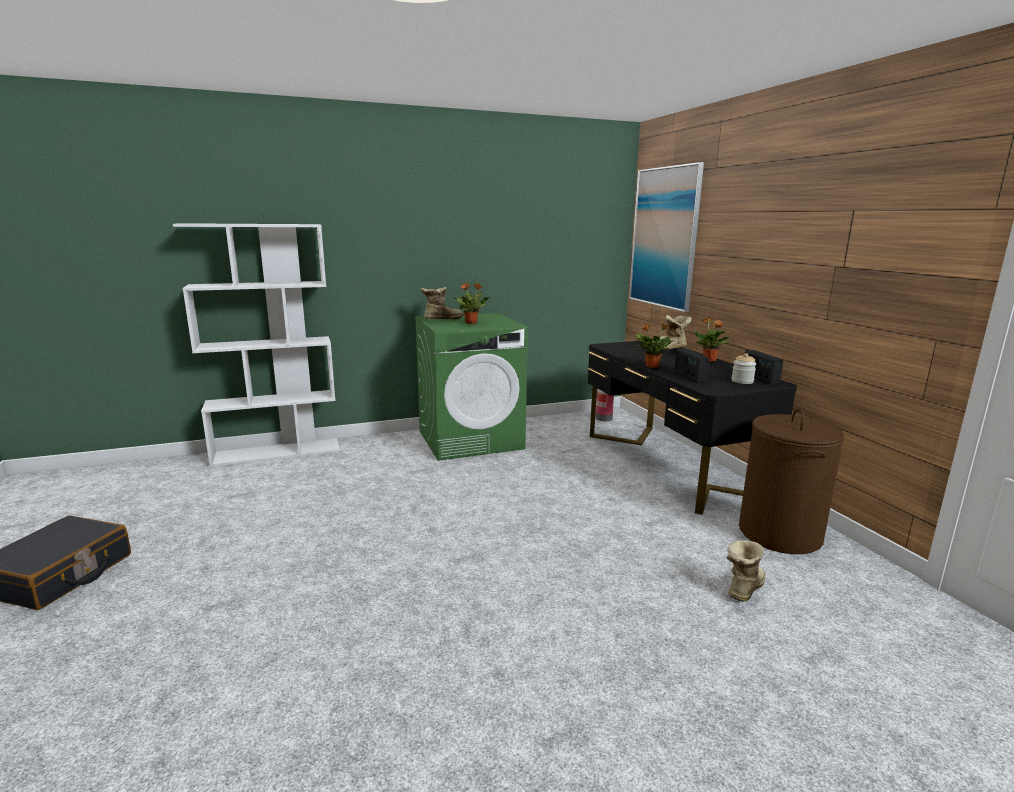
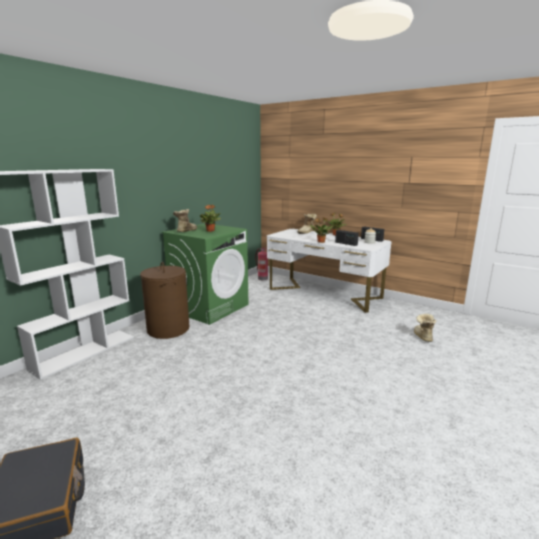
camera: 35 degrees left, 0 degrees up
(664, 238) = (288, 171): picture -> none
(669, 464) = (324, 293): black desk -> white desk
(779, 533) = (403, 311): brown laundry basket -> brown laundry basket (168, 329)

